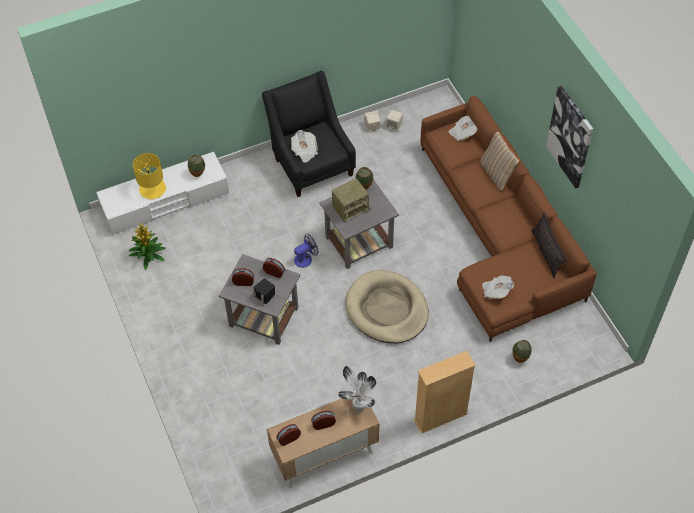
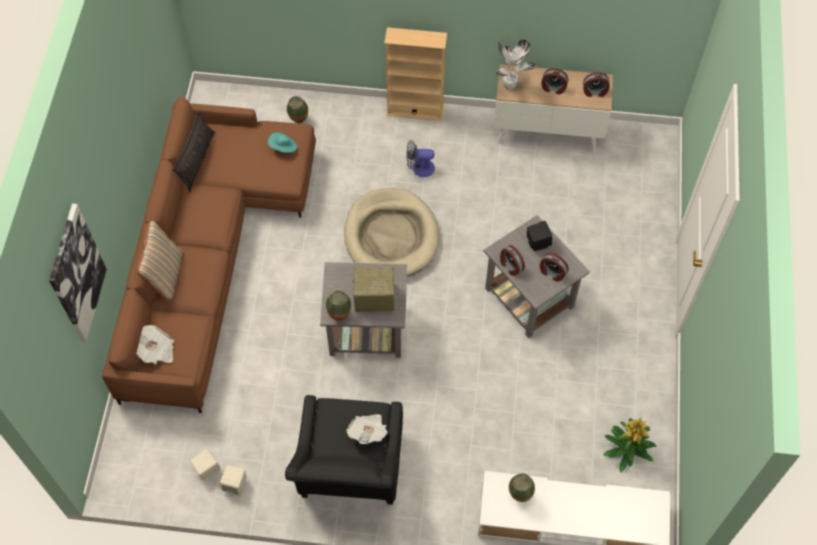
camera: 150 degrees left, 5 degrees up
(152, 189) = (591, 507): yellow table lamp -> none
(306, 258) = (440, 342): fan -> fan (419, 168)
(496, 291) = (283, 147): newspaper -> turquoise hat
(570, 137) = (117, 106): picture -> picture (76, 274)

